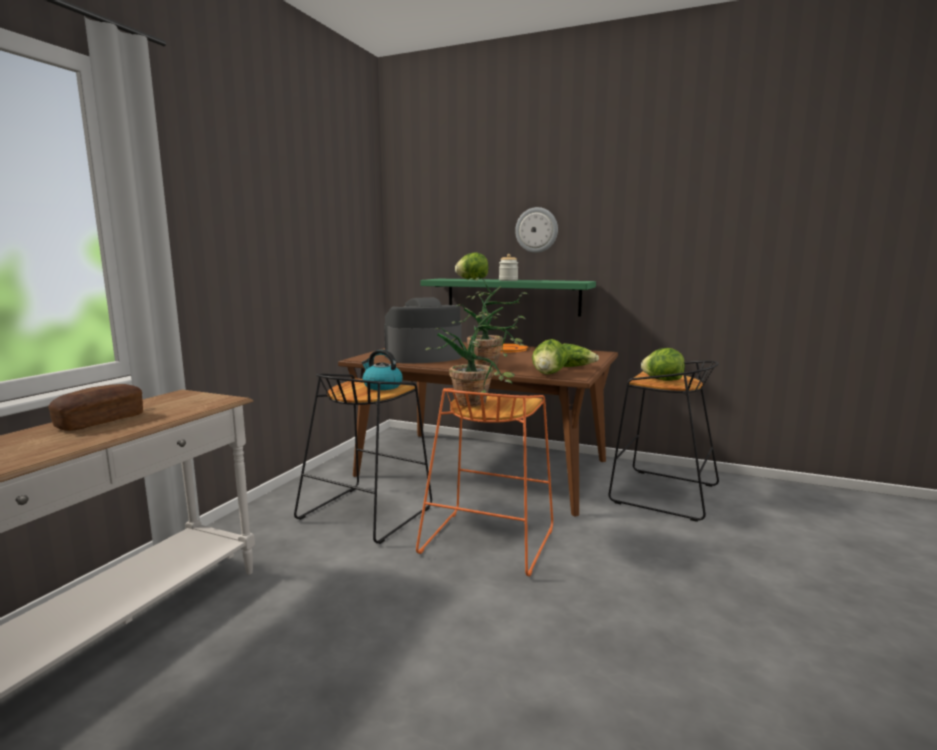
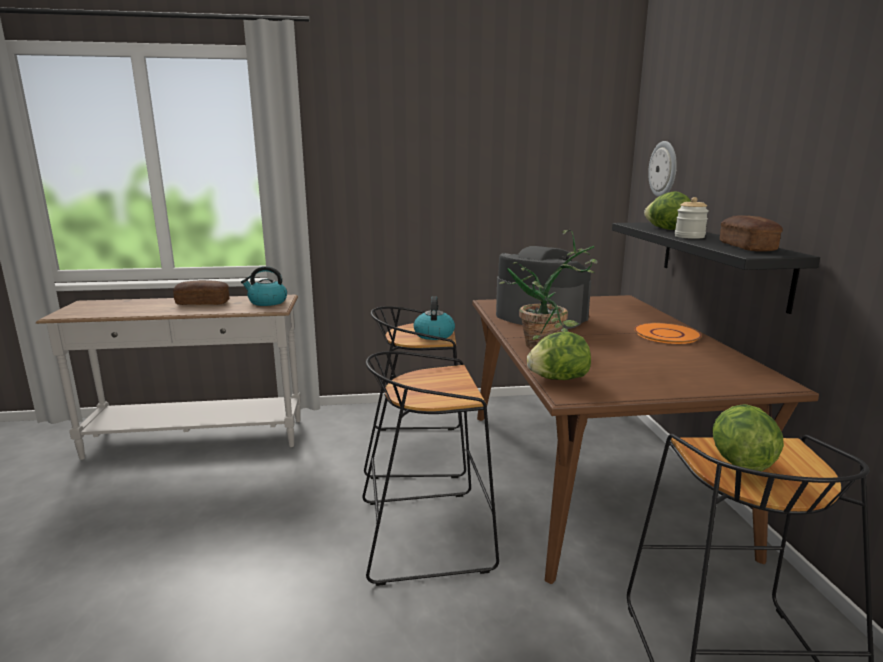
camera: 60 degrees right, 5 degrees up
(187, 399) = (267, 302): none -> kettle
(479, 402) = (429, 379): potted plant -> none
(487, 539) = (428, 533): orange stool -> black stool
(512, 296) = (721, 261): green shelf -> black shelf
(536, 230) = (760, 160): wall clock -> wall clock (663, 169)
(557, 281) = (746, 247): none -> bread
(575, 367) = (627, 385): lettuce -> none

